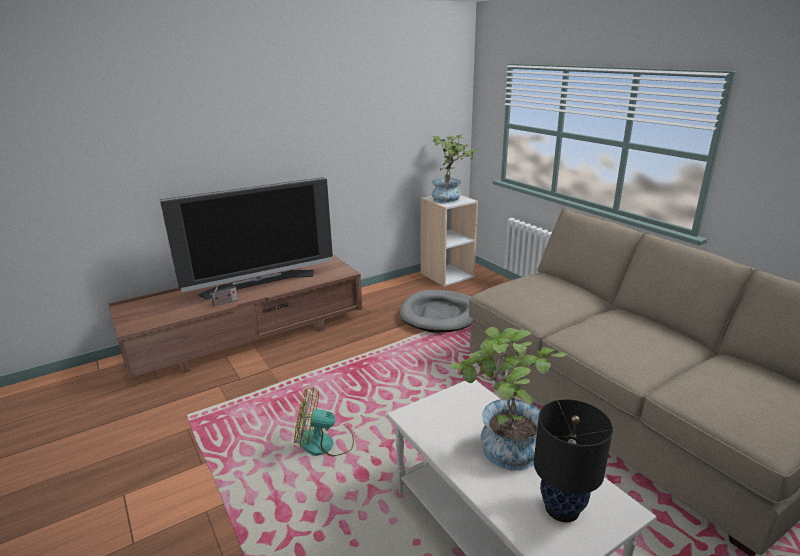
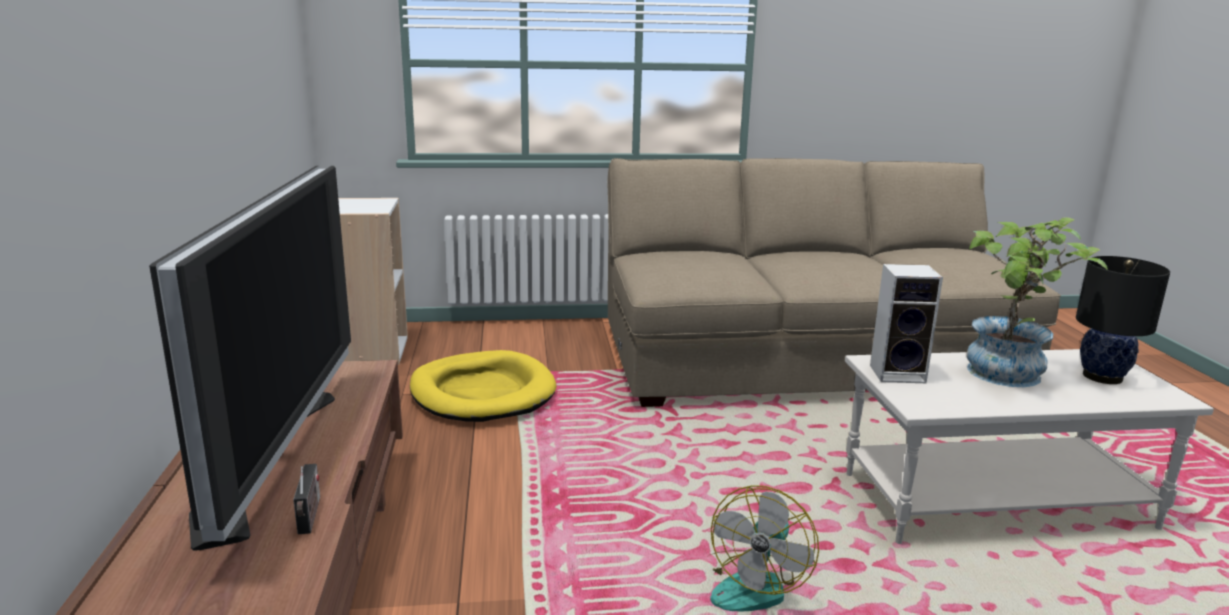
camera: 65 degrees left, 5 degrees down
(439, 314) = (482, 392): grey dog bed -> yellow dog bed
(450, 199) = (357, 205): potted plant -> none
(459, 401) = (899, 373): none -> speaker

